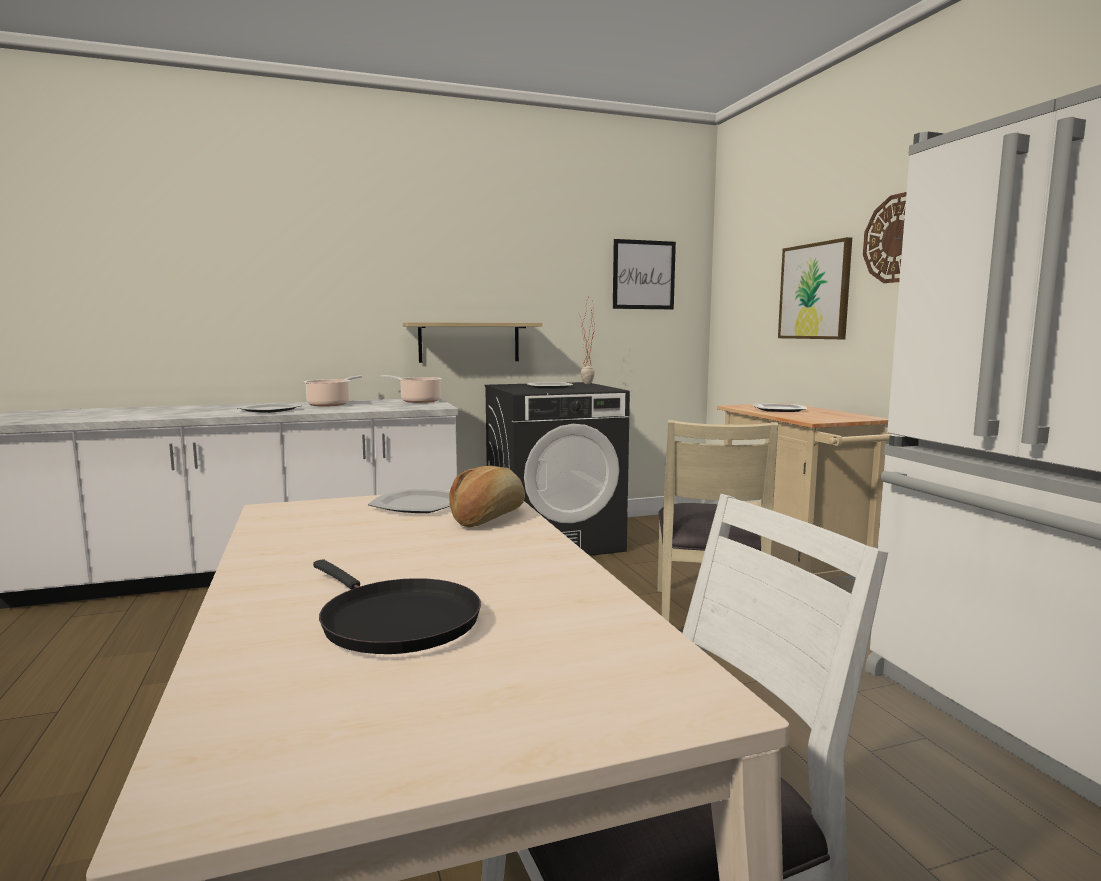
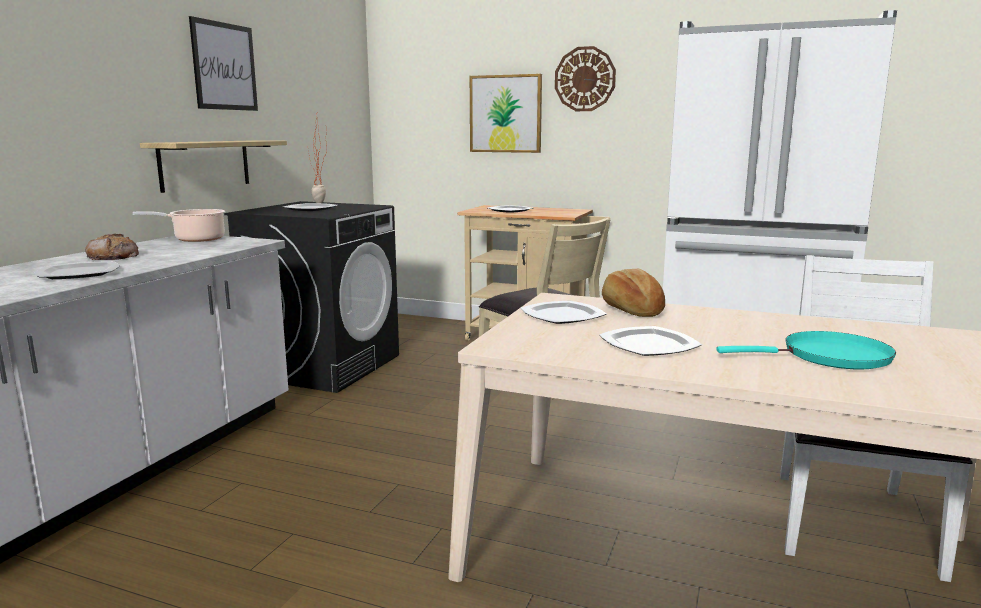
camera: 50 degrees left, 5 degrees up
(330, 404) = (113, 256): cooking pot -> bread
(341, 545) = (649, 345): none -> plate
(394, 621) = (829, 357): black frying pan -> turquoise frying pan
(643, 275) = (330, 89): picture -> picture (224, 66)

